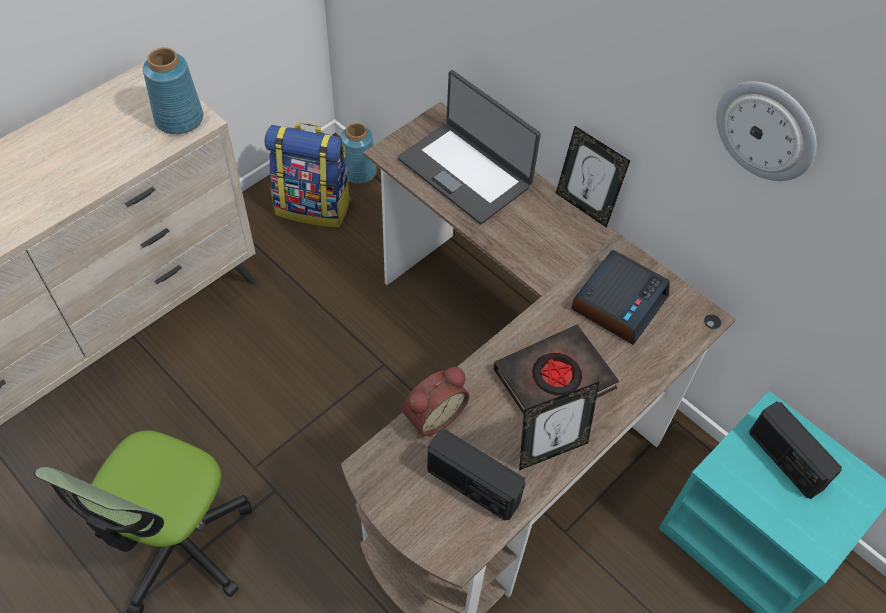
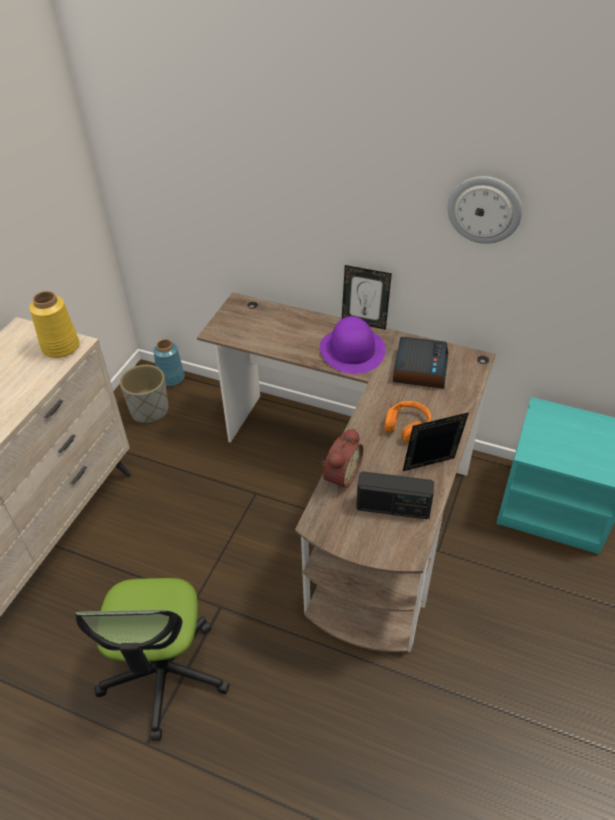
camera: 20 degrees left, 10 degrees down
(179, 119) = (61, 347): blue vase -> yellow vase
(314, 206) = (150, 410): backpack -> grey planter
(465, 172) = (275, 327): laptop -> none
(545, 242) = (352, 350): none -> purple hat
(551, 451) = (430, 468): picture frame -> picture frame turned 150 degrees counterclockwise
(554, 380) = (407, 426): black book -> orange headphones
(785, 460) = (564, 432): radio -> none

